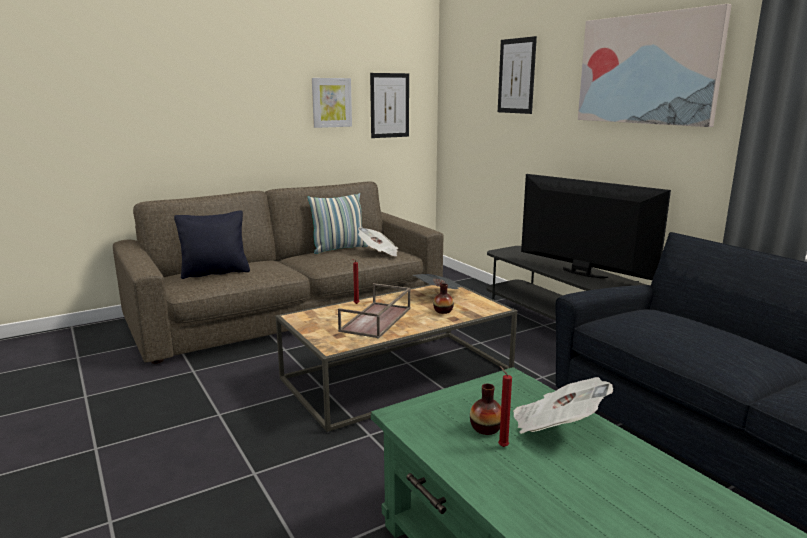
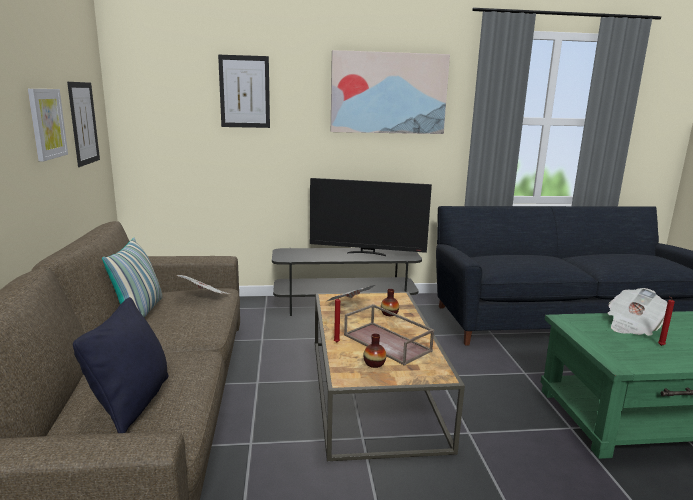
camera: 65 degrees left, 0 degrees up
(486, 428) = (638, 344): vase -> vase (374, 363)
(582, 273) = (367, 253): television -> television turned 150 degrees counterclockwise

